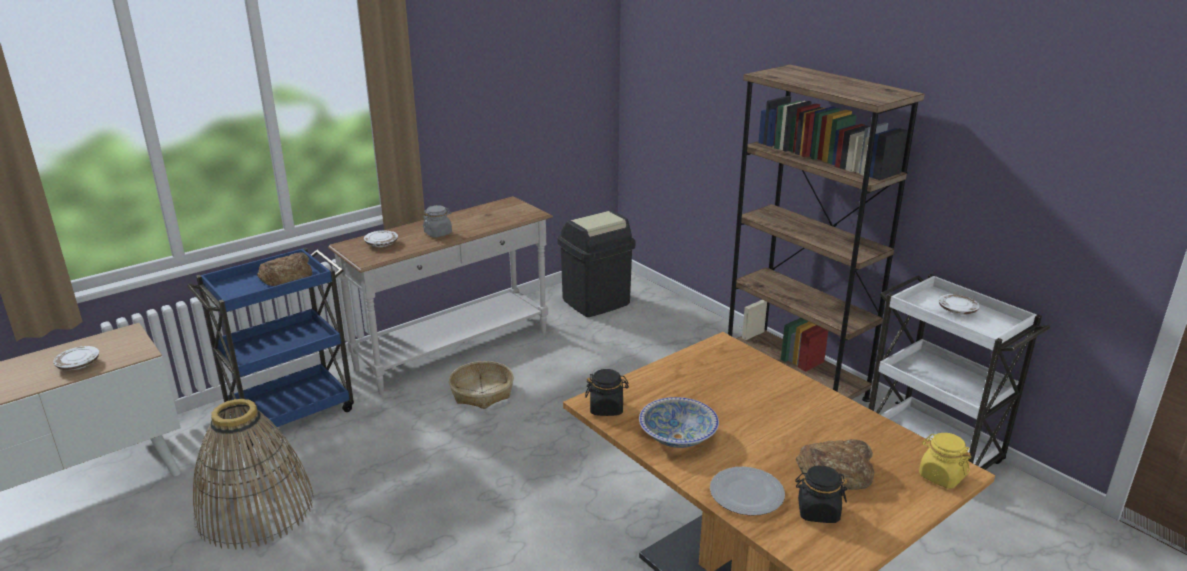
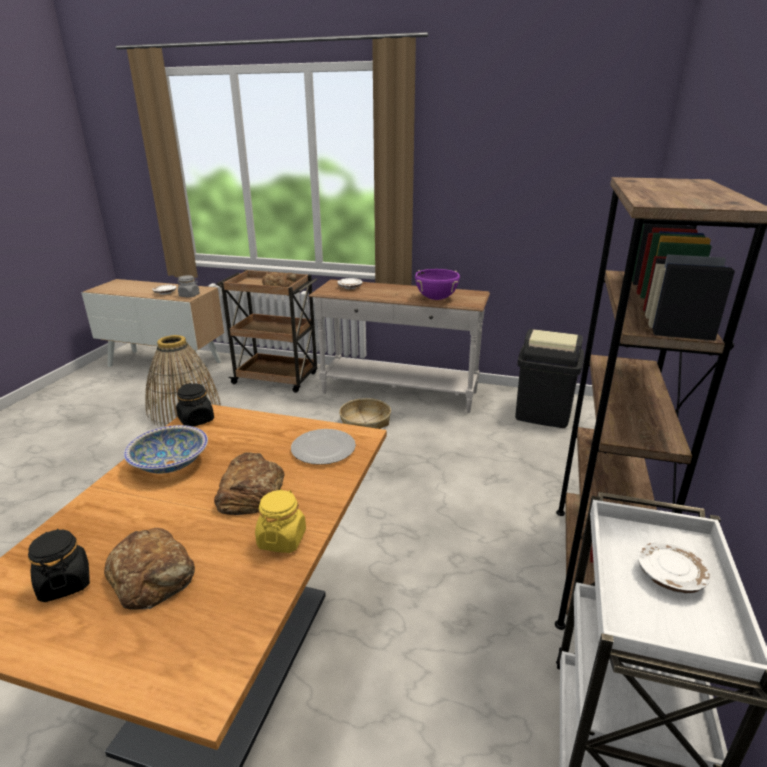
camera: 55 degrees right, 0 degrees up
(291, 412) = (277, 378): blue cart -> brown cart
(438, 233) = (389, 293): grey jar -> grey jar (189, 295)
(494, 221) = (436, 298): none -> purple cooking pot
(747, 493) = (87, 527): plate -> plate (324, 449)
(760, 409) = (250, 491): none -> bread
(941, 476) = (181, 674): yellow jar -> yellow jar (282, 539)

